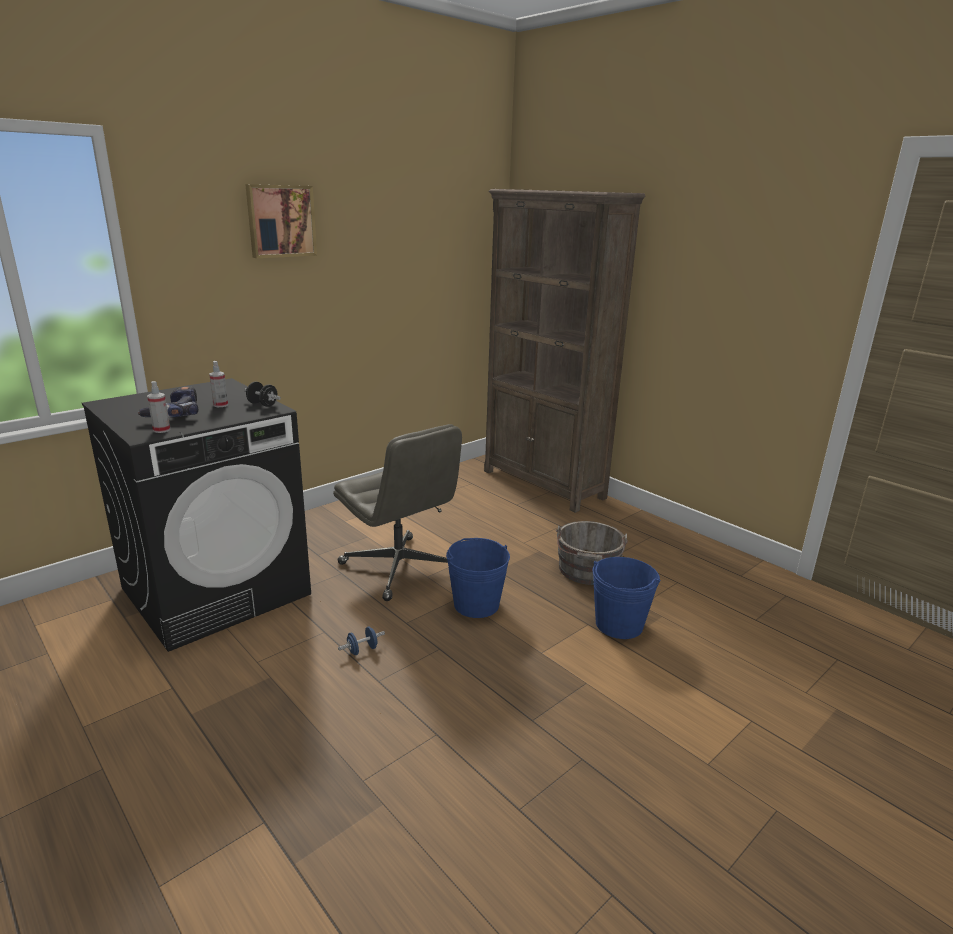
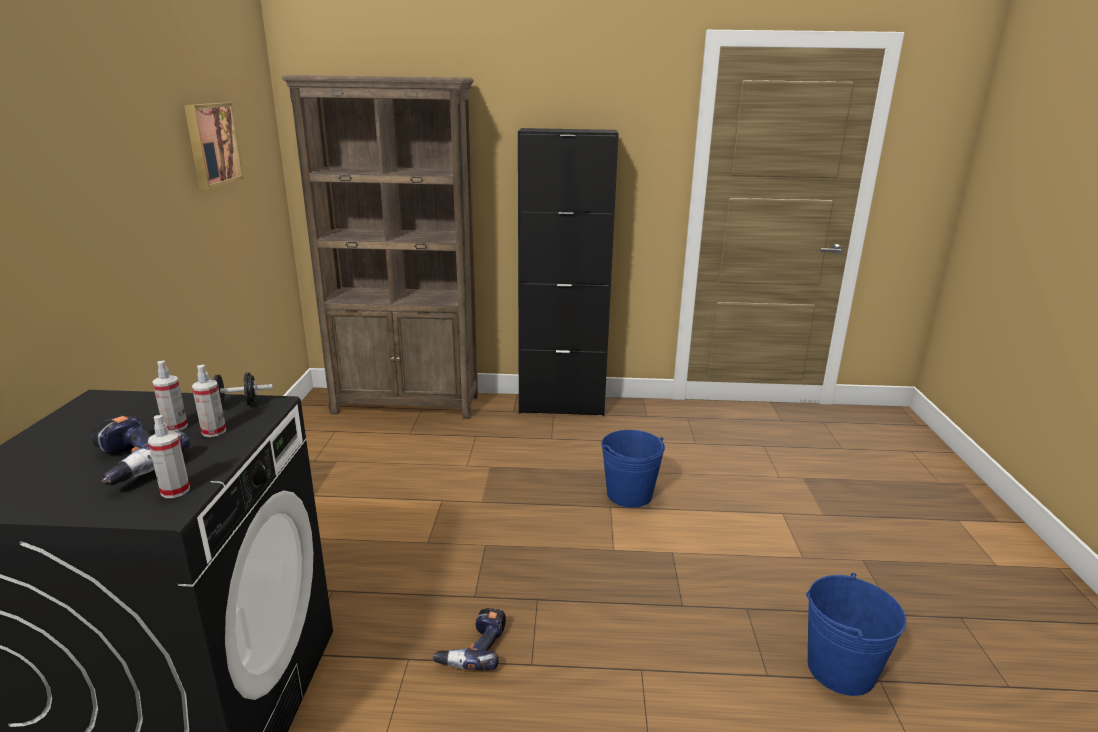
camera: 45 degrees left, 0 degrees up
(227, 412) = (214, 431): none -> spray bottle
(280, 221) = (69, 131): picture -> picture (211, 144)
(362, 650) = (473, 648): blue dumbbell -> power drill
(400, 568) = (389, 549): grey office chair -> none
(476, 604) = (509, 541): blue bucket -> blue bucket (840, 669)
(588, 571) = (550, 464): grey bucket -> none
(667, 534) = (561, 406): none -> black cabinet

